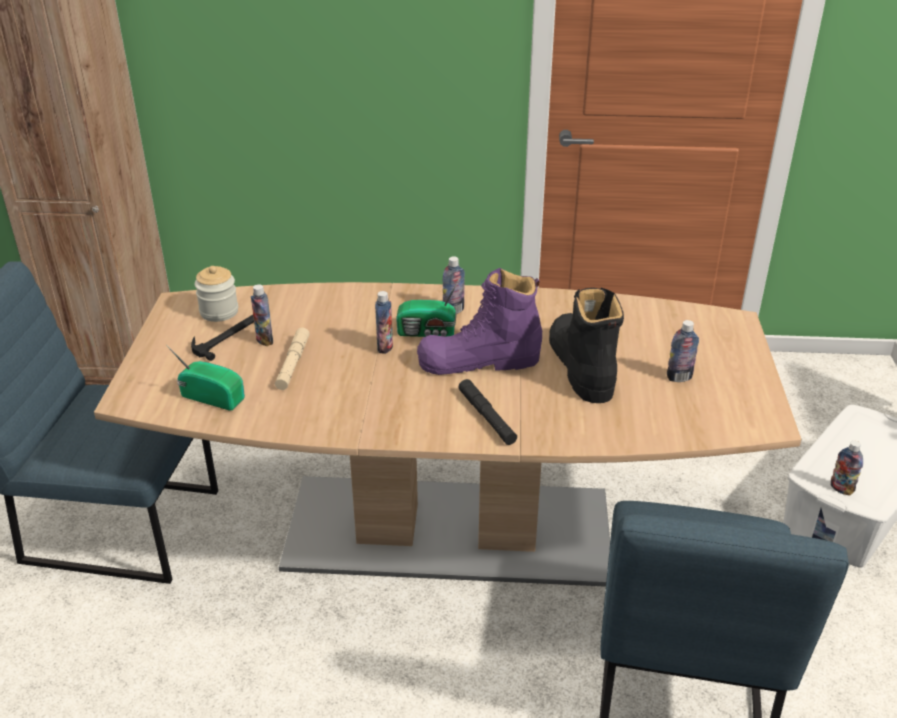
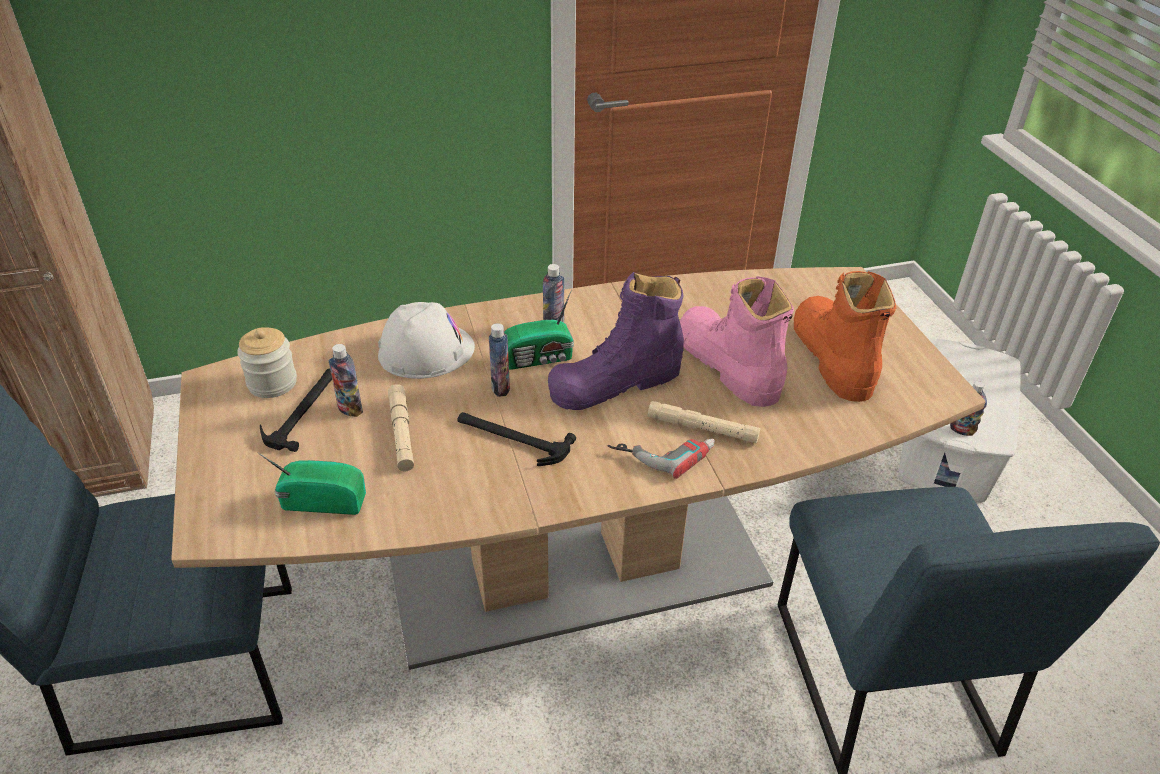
camera: 20 degrees left, 5 degrees up
(343, 310) = (426, 350): none -> white hard hat
(373, 384) = (512, 438): none -> hammer
(487, 417) = (662, 450): black flashlight -> power drill
(530, 408) = (702, 428): none -> beige flashlight
(581, 366) = (727, 365): black boot -> pink boot
(679, 377) = (832, 357): bottle -> orange boot

